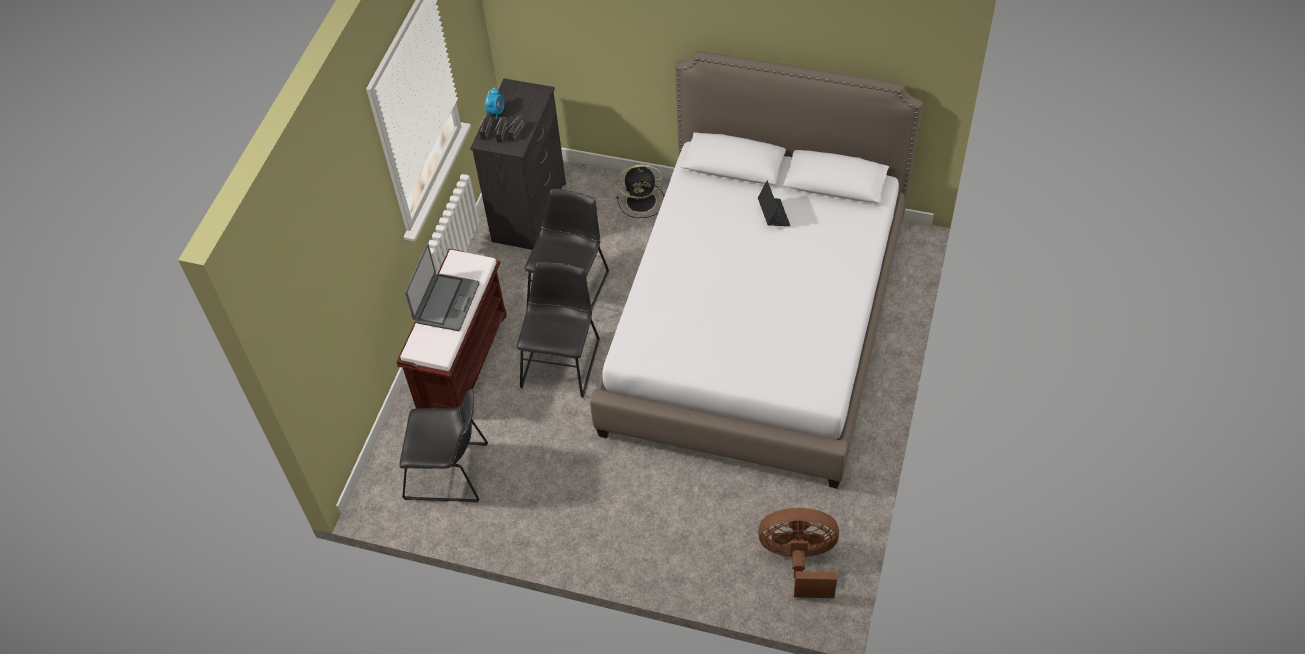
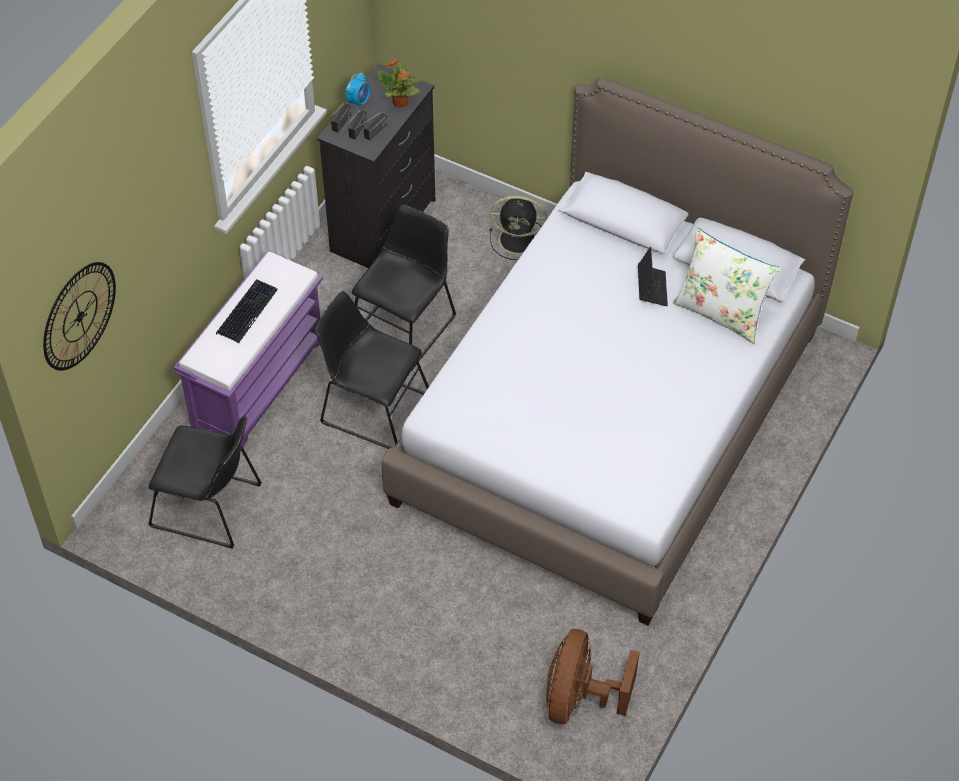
camera: 10 degrees right, 0 degrees up
(317, 333) = (79, 316): none -> wall clock
(446, 303) = (247, 312): laptop -> keyboard
(462, 360) = (258, 382): brown bench -> purple bench
(531, 106) = (400, 103): none -> potted plant
(561, 360) = (372, 407): black chair -> black chair turned 90 degrees counterclockwise
(800, 561) = (579, 698): brown fan -> brown fan turned 90 degrees counterclockwise
(834, 222) = (721, 312): none -> white pillow

